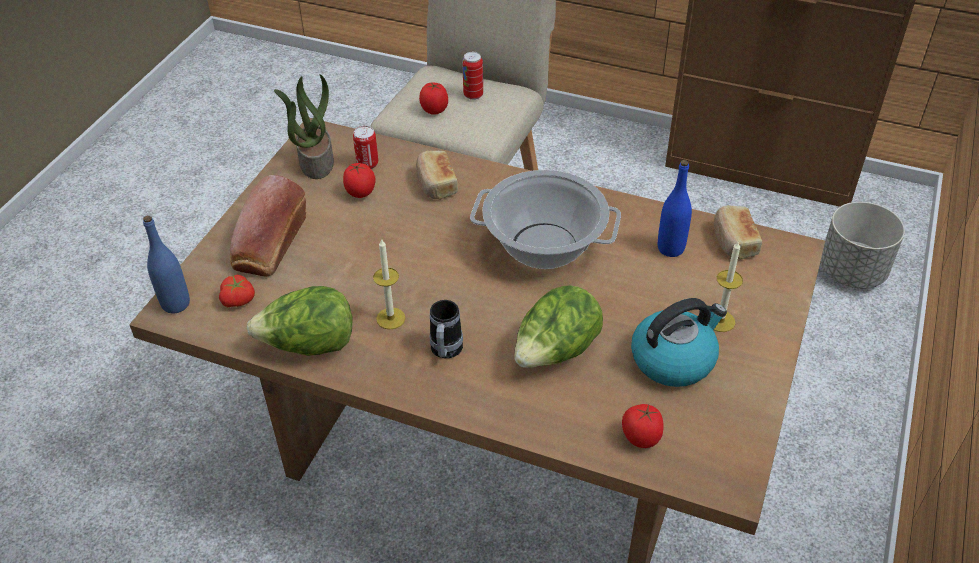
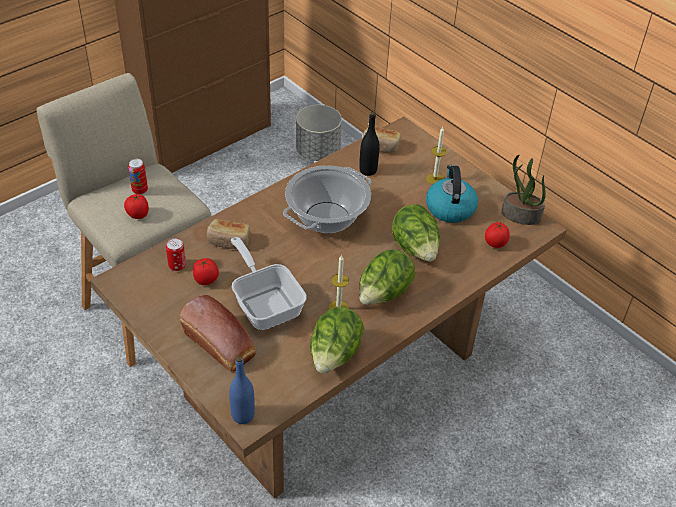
camera: 65 degrees left, 0 degrees up
(239, 300) = (265, 378): tomato -> none
(315, 162) = (149, 291): potted plant -> potted plant (520, 216)
(357, 253) = (265, 303): none -> frying pan
(445, 352) = (384, 294): mug -> lettuce
(670, 248) = (368, 170): blue bottle -> black bottle

